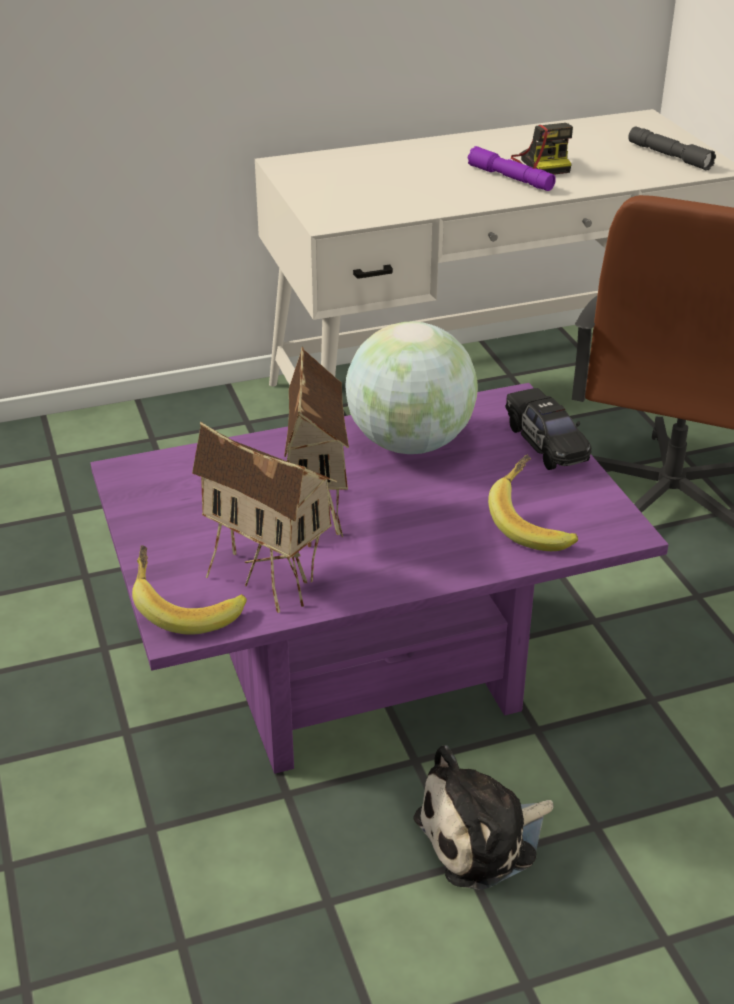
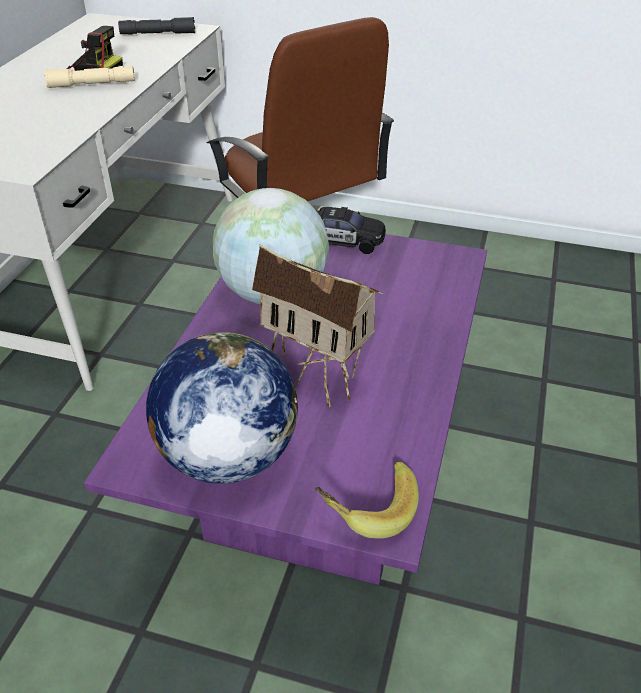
camera: 55 degrees left, 5 degrees up
(177, 512) = (227, 456): none -> globe
(269, 581) = (373, 442): toy house -> none
(483, 837) = (515, 501): plush toy -> none
(510, 178) = (92, 84): purple flashlight -> beige flashlight
(534, 524) = (421, 287): banana -> none

